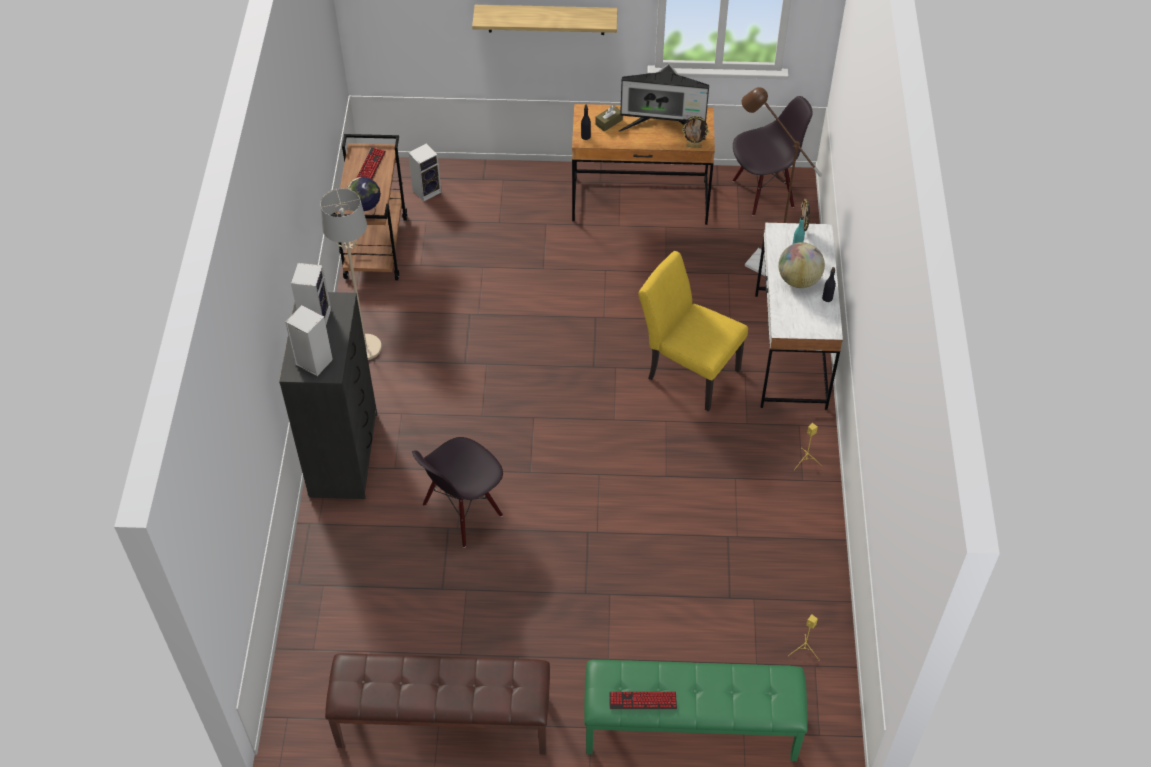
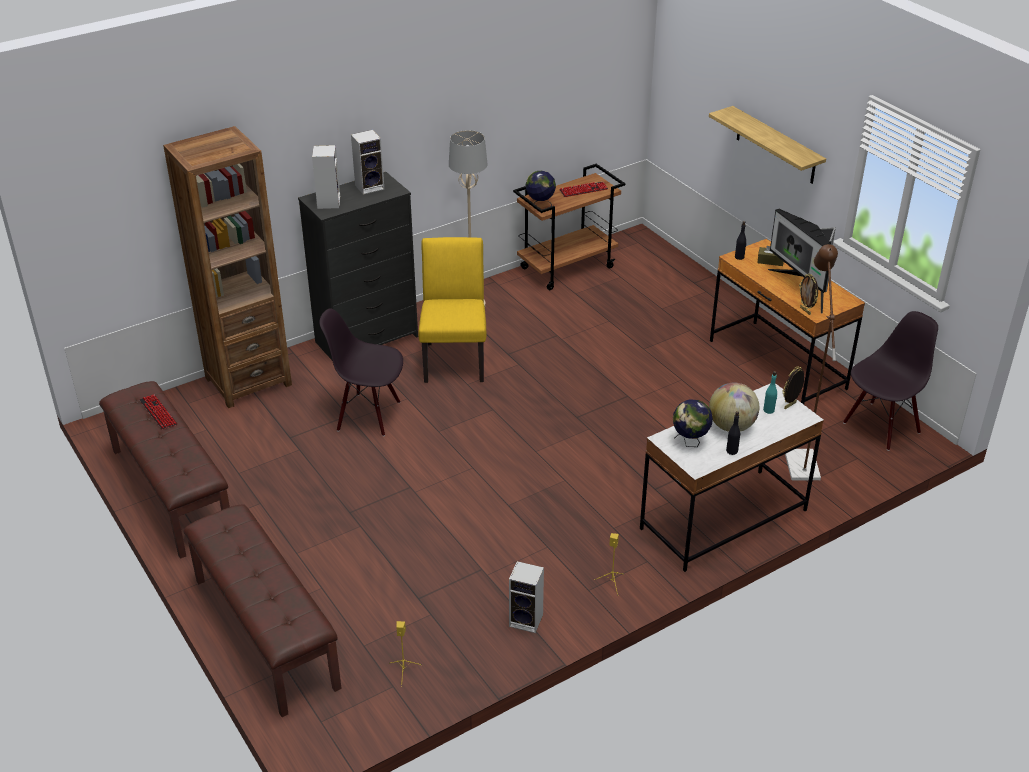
camera: 55 degrees right, 15 degrees down
(323, 582) = (248, 381): none -> brown bookcase
(427, 190) = (649, 264): speaker -> speaker (527, 620)
(642, 701) = (222, 546): keyboard -> keyboard (158, 413)
(687, 371) = (630, 469): yellow chair -> yellow chair (455, 358)
(690, 729) = (264, 632): green bench -> brown bench
(763, 193) = (881, 426): black chair -> black chair turned 75 degrees counterclockwise
(798, 316) = (690, 442): none -> globe

